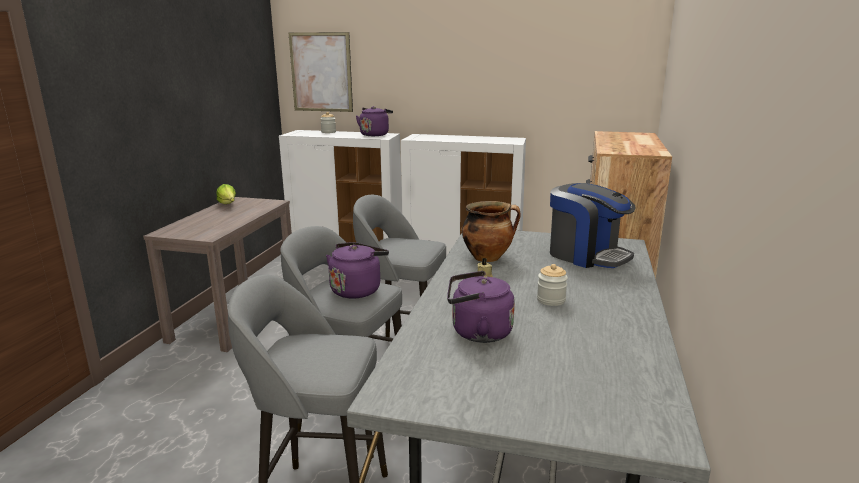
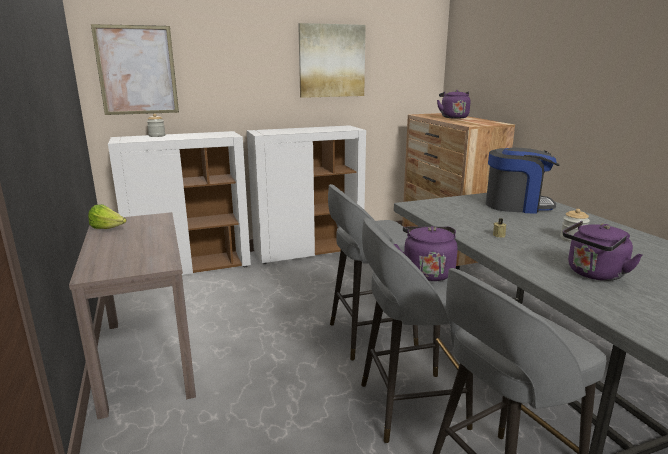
camera: 35 degrees left, 0 degrees up
(375, 134) = (214, 134): purple kettle -> purple kettle (453, 117)
(488, 257) = (467, 221): cooking pot -> none
(508, 65) = (331, 61): none -> picture

